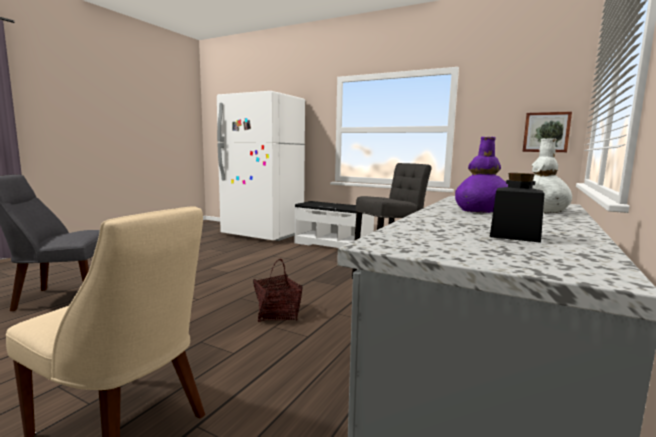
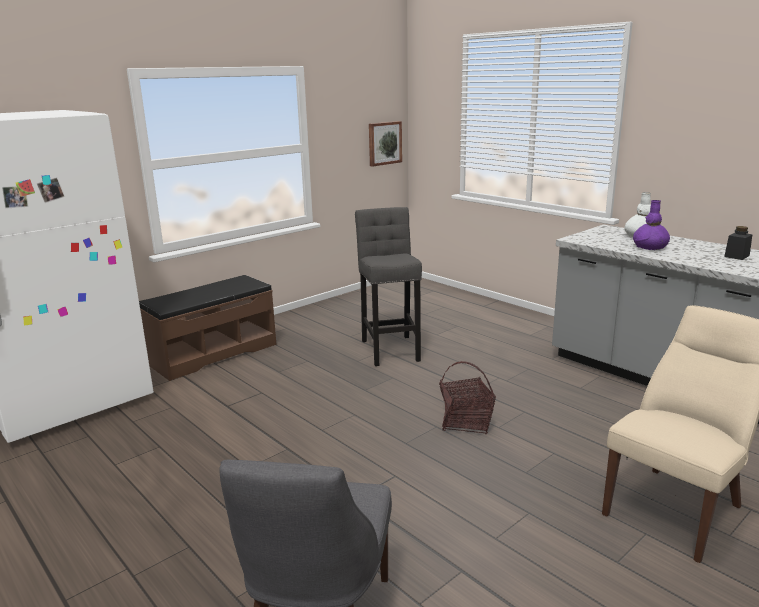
camera: 70 degrees left, 10 degrees up
(333, 244) = (212, 353): white bench -> brown bench

